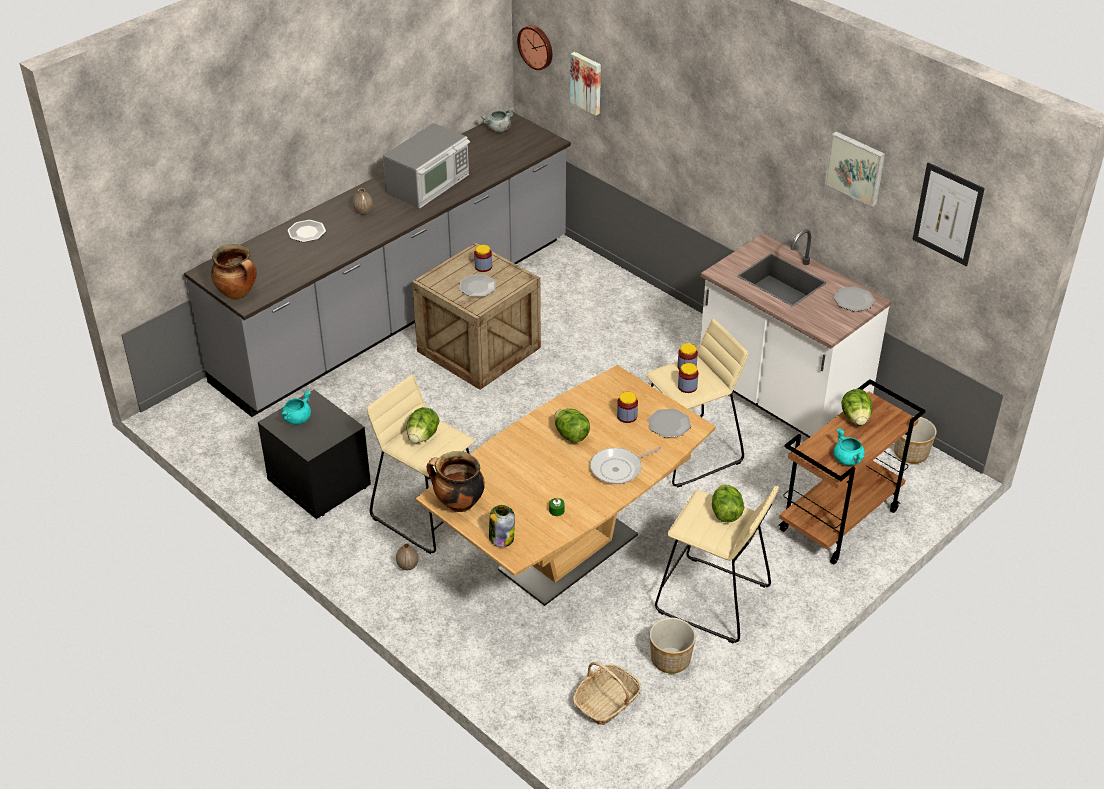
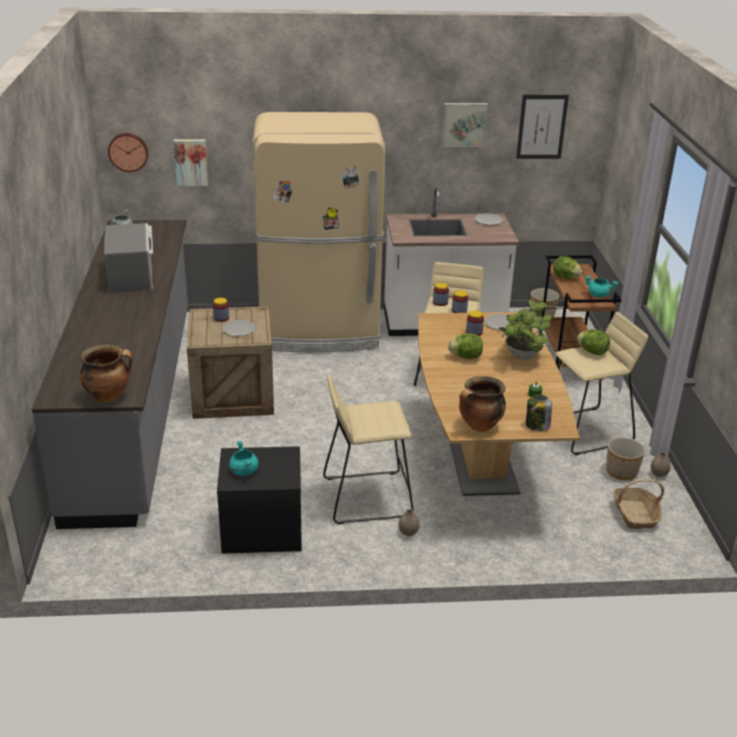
camera: 50 degrees left, 10 degrees down
(306, 232) = (91, 338): plate -> none
(363, 212) = (113, 309): vase -> vase (658, 474)
(422, 436) = (368, 417): lettuce -> none
(619, 469) = (521, 356): frying pan -> potted plant
(650, 331) = (319, 331): none -> beige fridge

